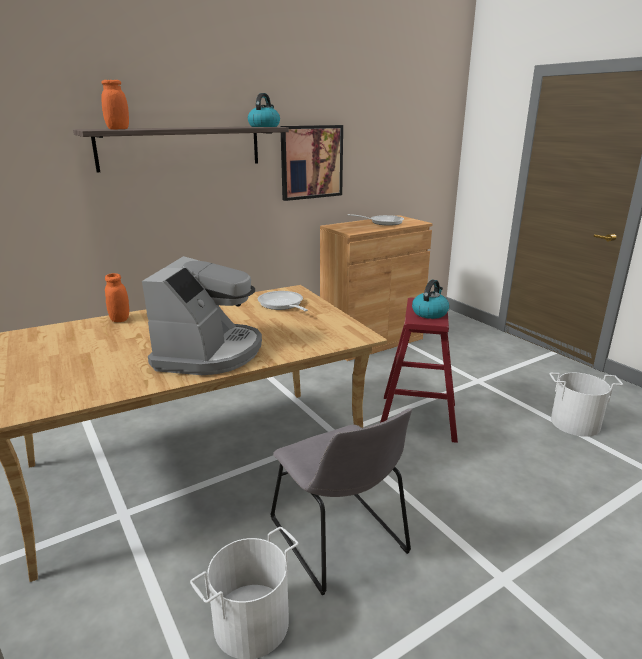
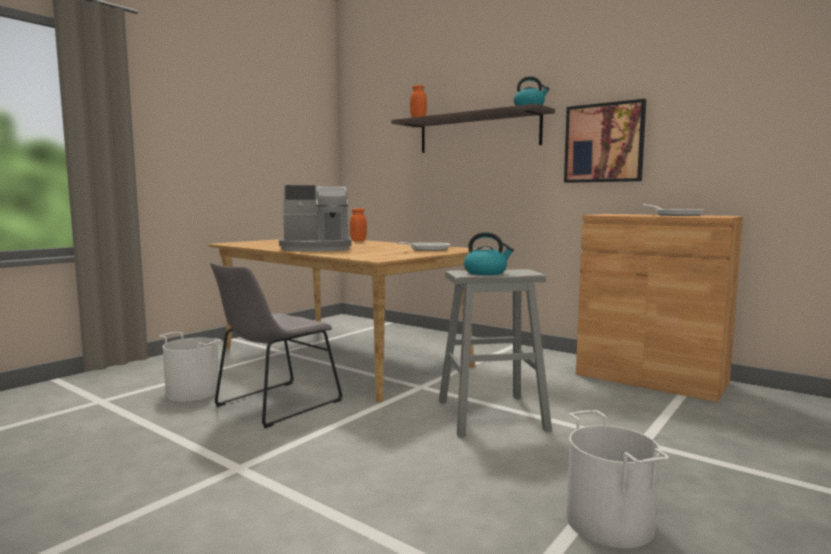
camera: 70 degrees right, 15 degrees down
(417, 417) = (491, 415): red stool -> grey stool

